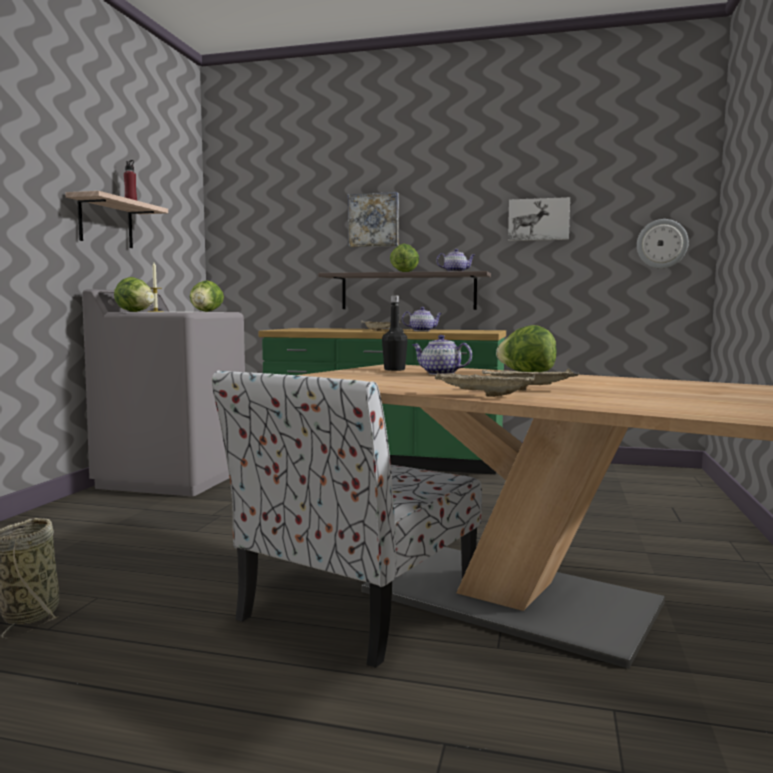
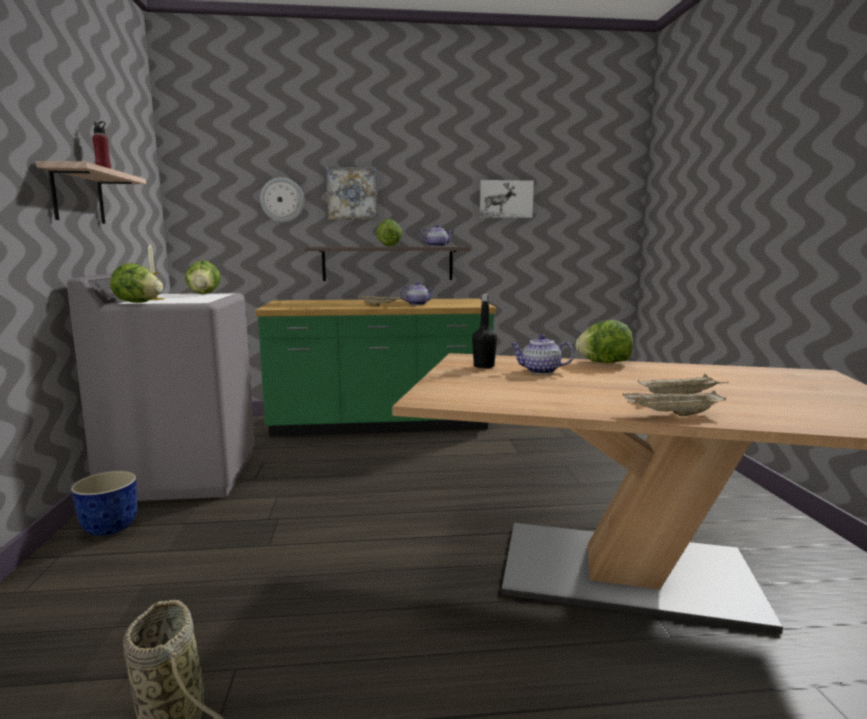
camera: 20 degrees left, 5 degrees up
(87, 505) = (109, 528): none -> planter
(356, 605) = (512, 613): chair -> none
(662, 243) = (604, 223): wall clock -> wall clock (282, 200)

